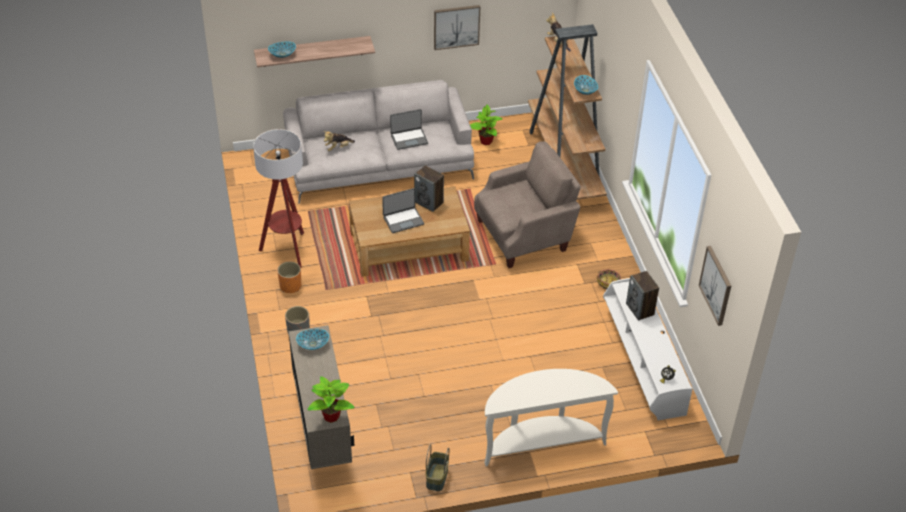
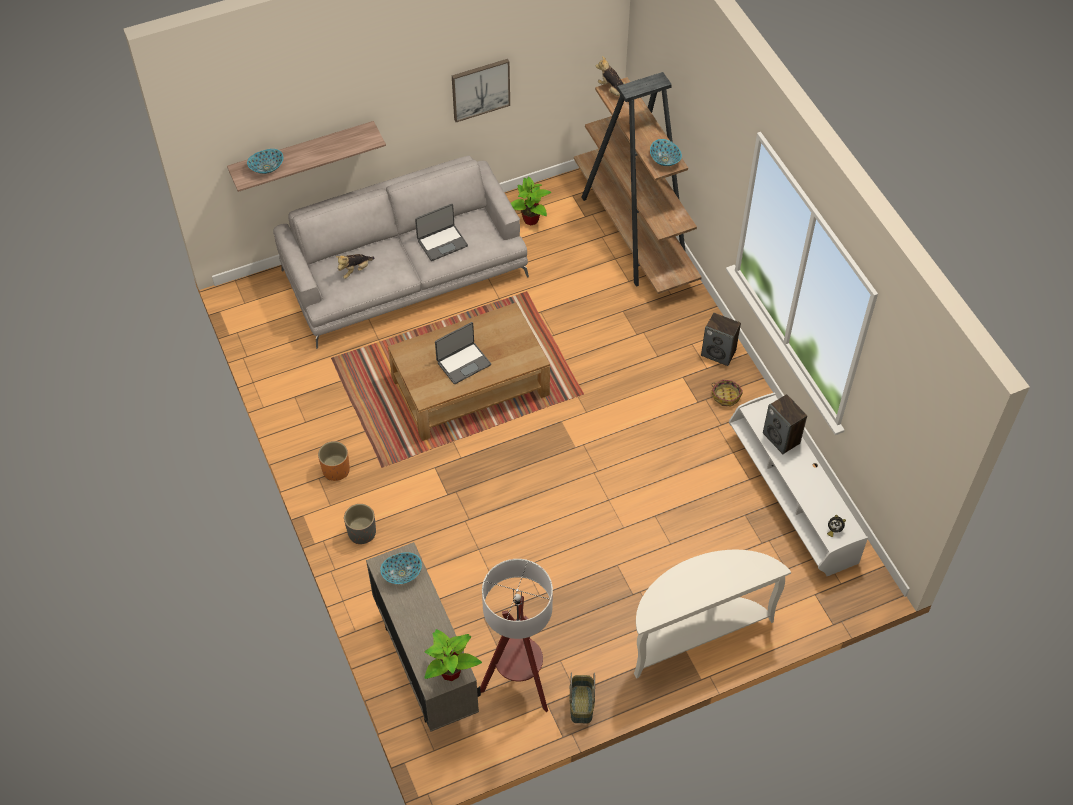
camera: 10 degrees left, 10 degrees up
(287, 250) = (319, 419): floor lamp -> floor lamp (519, 683)
(429, 202) = (489, 331): speaker -> speaker (719, 353)
(524, 235) = (609, 346): beige armchair -> none
(716, 285) = (893, 423): picture -> none

